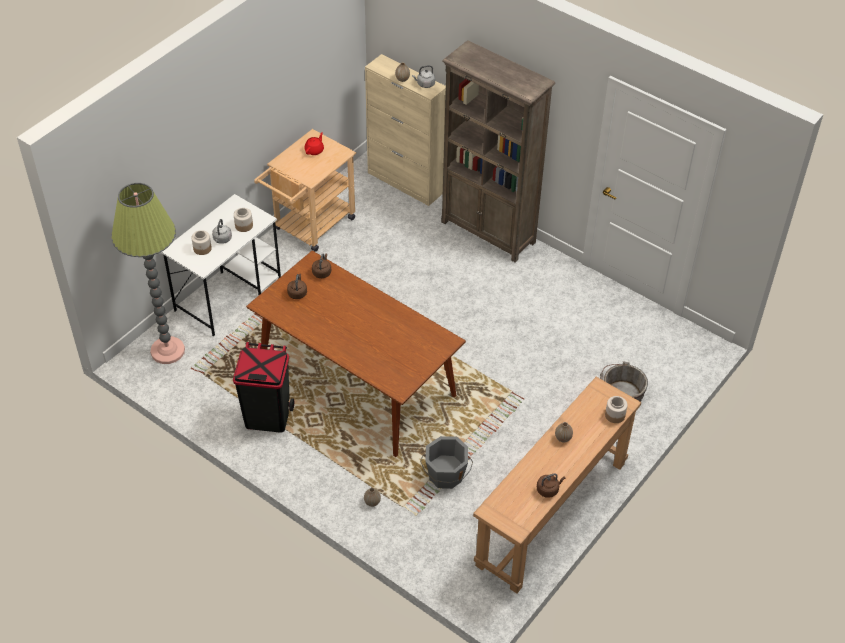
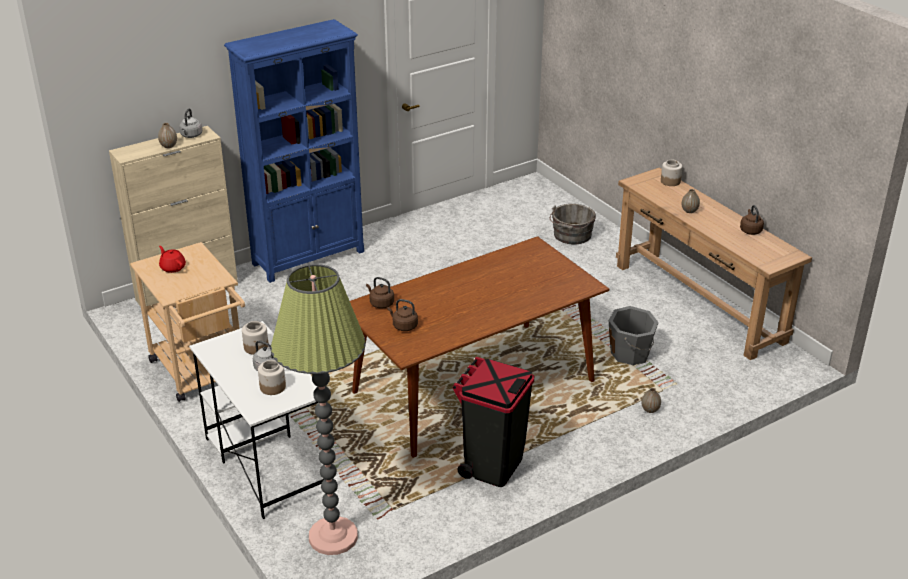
camera: 70 degrees left, 15 degrees down
(488, 232) = (309, 257): brown bookcase -> blue bookcase

